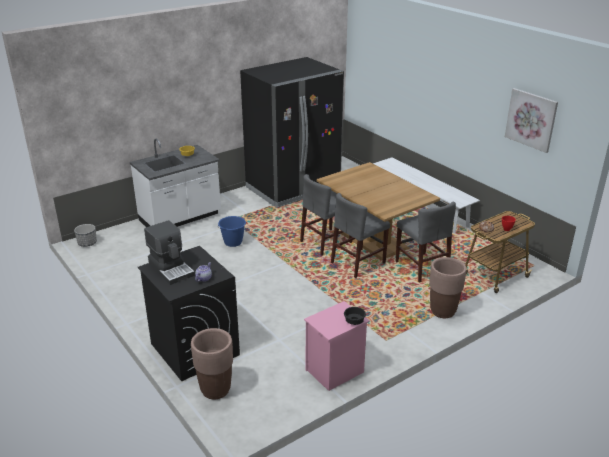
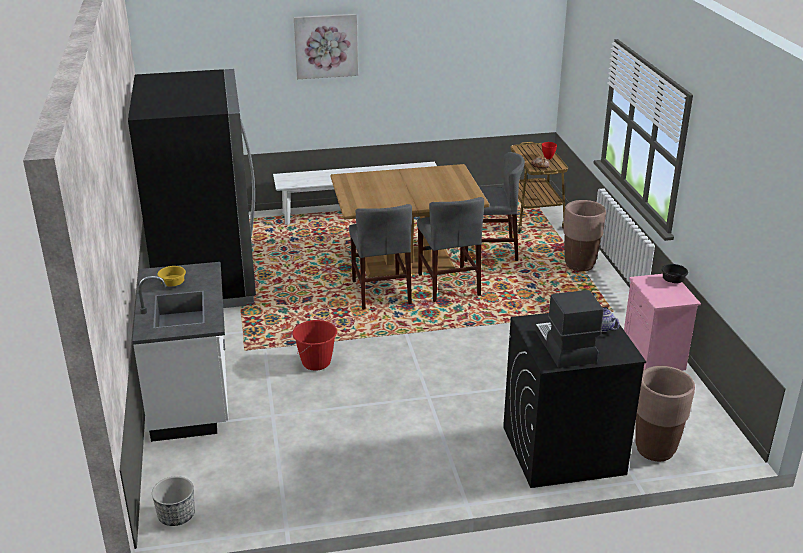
camera: 65 degrees left, 0 degrees up
(171, 269) = (564, 347): coffee machine -> coffee machine turned 90 degrees counterclockwise
(233, 242) = (316, 363): blue bucket -> red bucket
(531, 119) = (485, 39): picture -> picture (326, 46)

